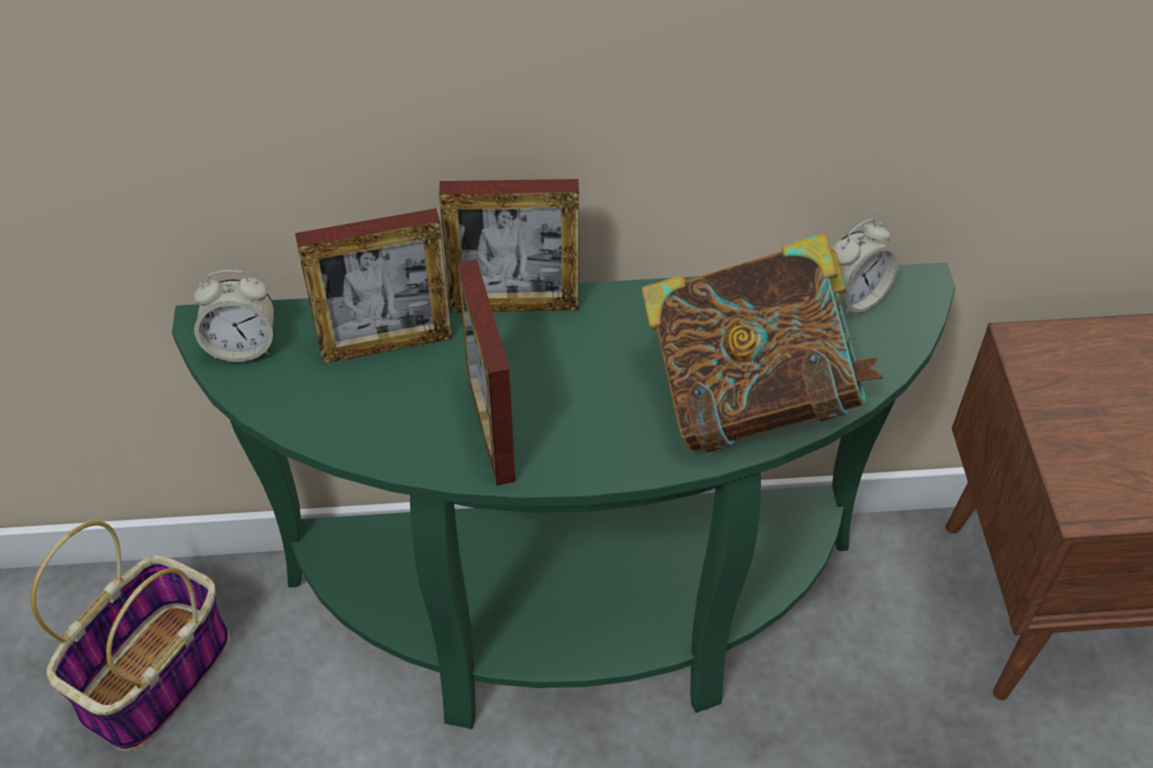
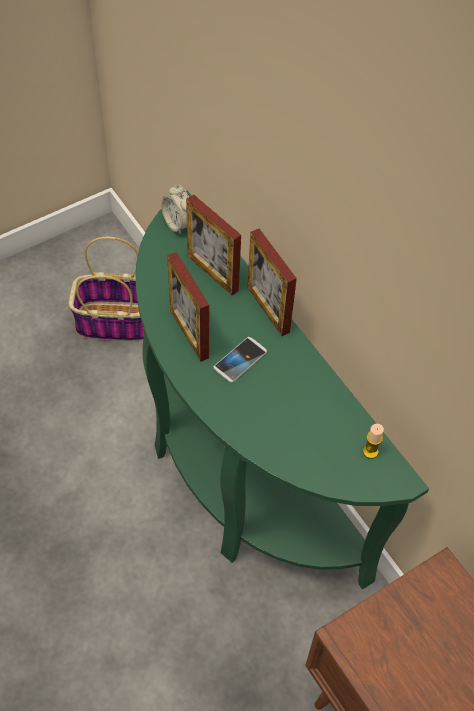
camera: 60 degrees right, 5 degrees up
(491, 429) = (189, 334): picture frame -> picture frame turned 75 degrees counterclockwise
(590, 382) = (240, 360): none -> phone
(751, 396) = (273, 429): book -> none
(853, 297) = (370, 451): alarm clock -> candle

